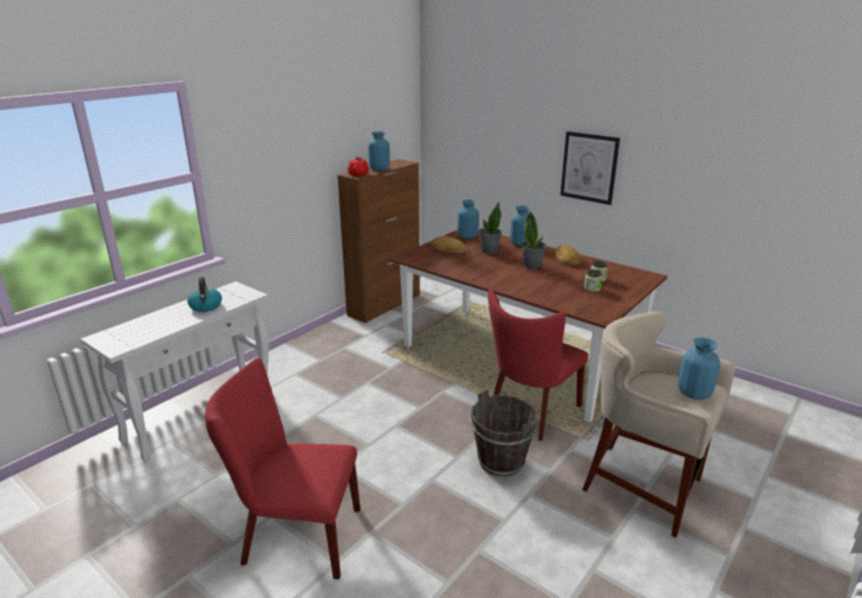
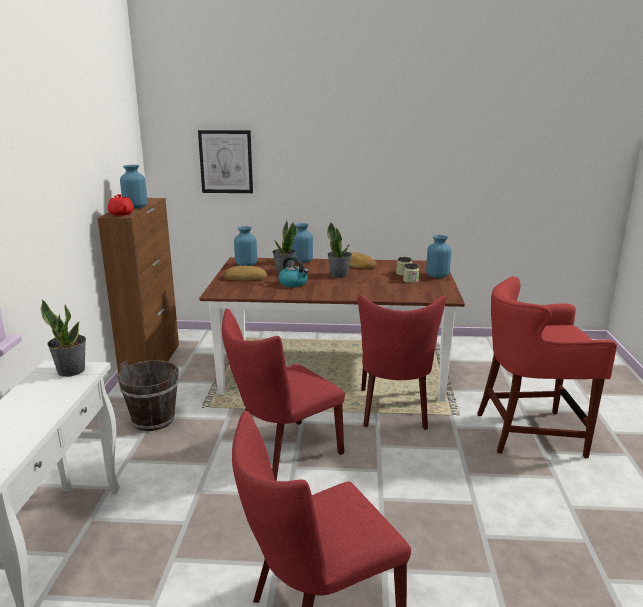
camera: 35 degrees left, 5 degrees down
(206, 306) = (46, 395): kettle -> kettle (293, 283)
(239, 293) = (71, 370): none -> potted plant
(399, 411) = (282, 453): none -> red chair
(501, 461) = (417, 458): brown bucket -> brown bucket (153, 420)
(589, 167) = (347, 179): picture -> picture (226, 162)
(642, 487) = (531, 433): beige stool -> red stool
(694, 393) = (568, 333): blue vase -> blue vase (437, 276)

